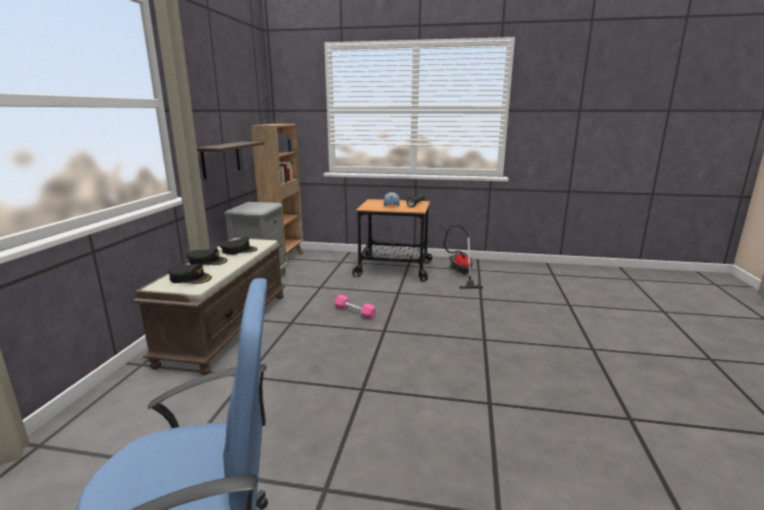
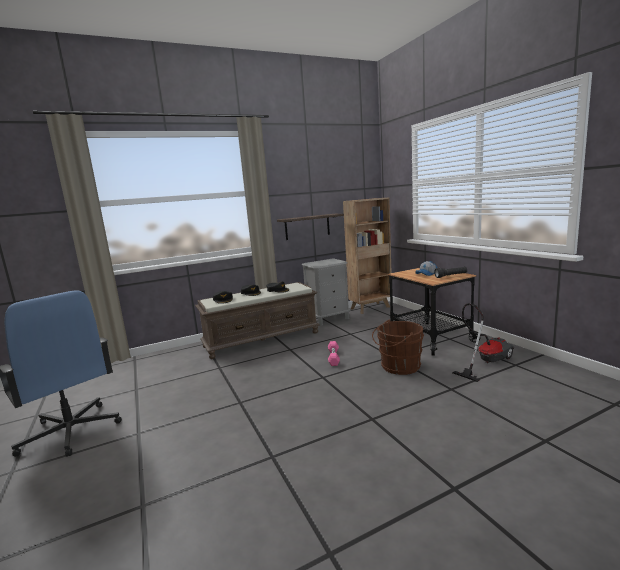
camera: 55 degrees right, 5 degrees down
(420, 298) = (398, 366): none -> brown bucket

